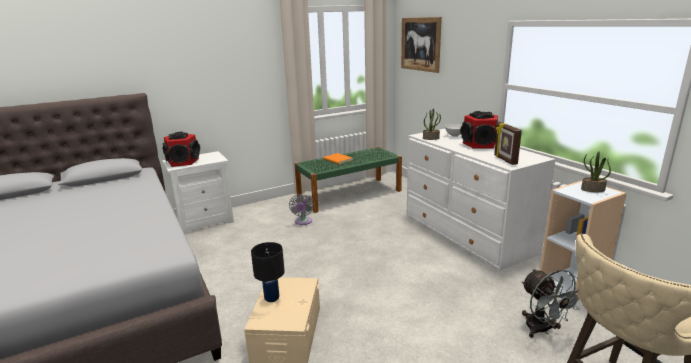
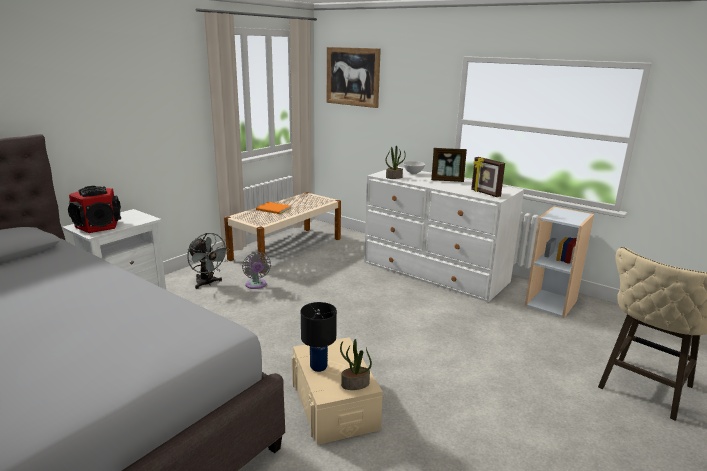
camera: 25 degrees left, 0 degrees up
(349, 194) = (286, 249): green bench -> beige bench
(480, 144) = (447, 180): speaker -> picture frame
(542, 330) = (557, 346): grey fan -> grey fan (207, 283)
(592, 190) = (568, 214): potted plant -> potted plant (355, 384)

